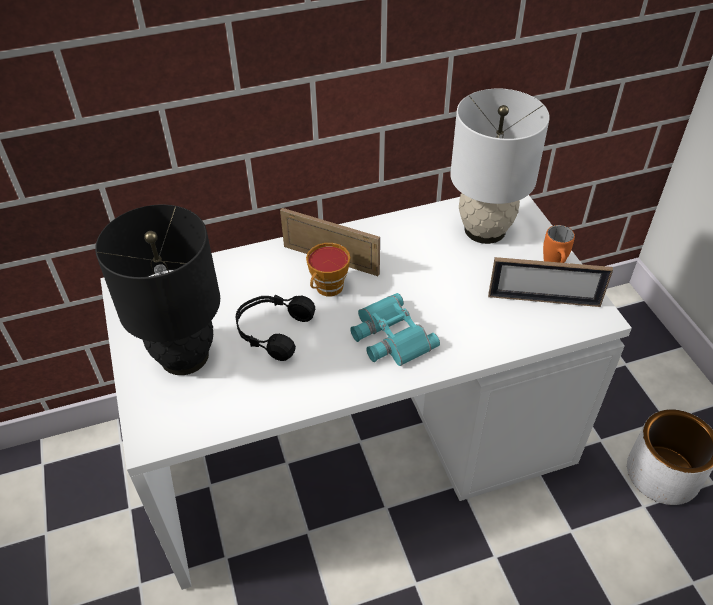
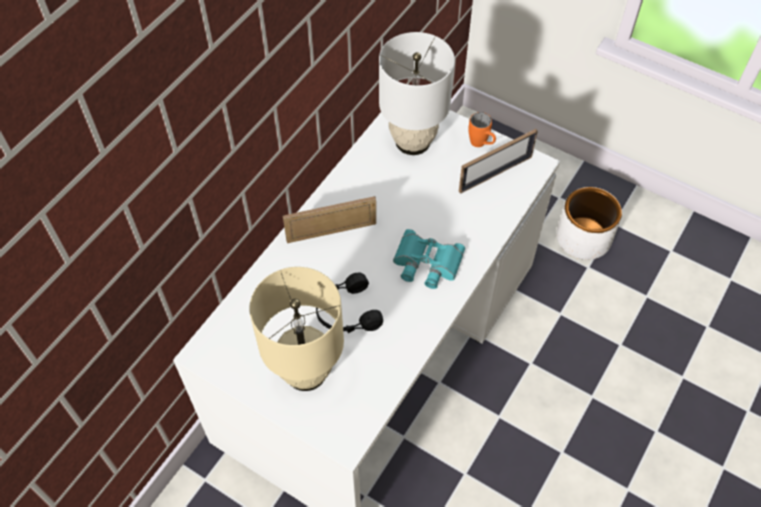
camera: 40 degrees left, 10 degrees up
(185, 356) = (306, 371): black table lamp -> beige table lamp
(328, 289) = (352, 256): cup -> none

